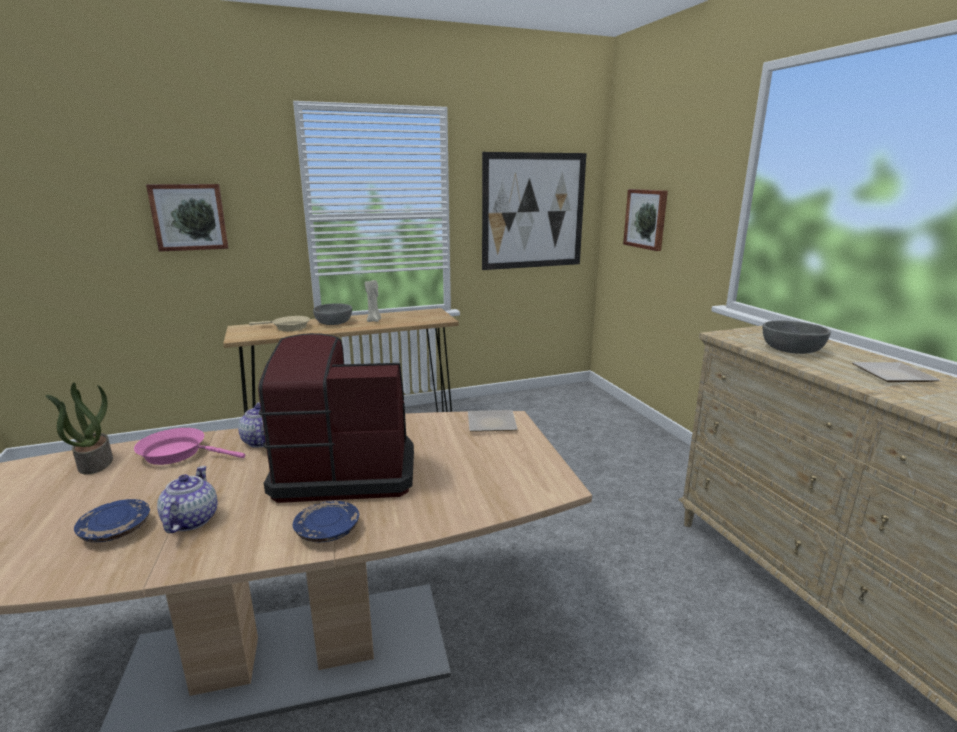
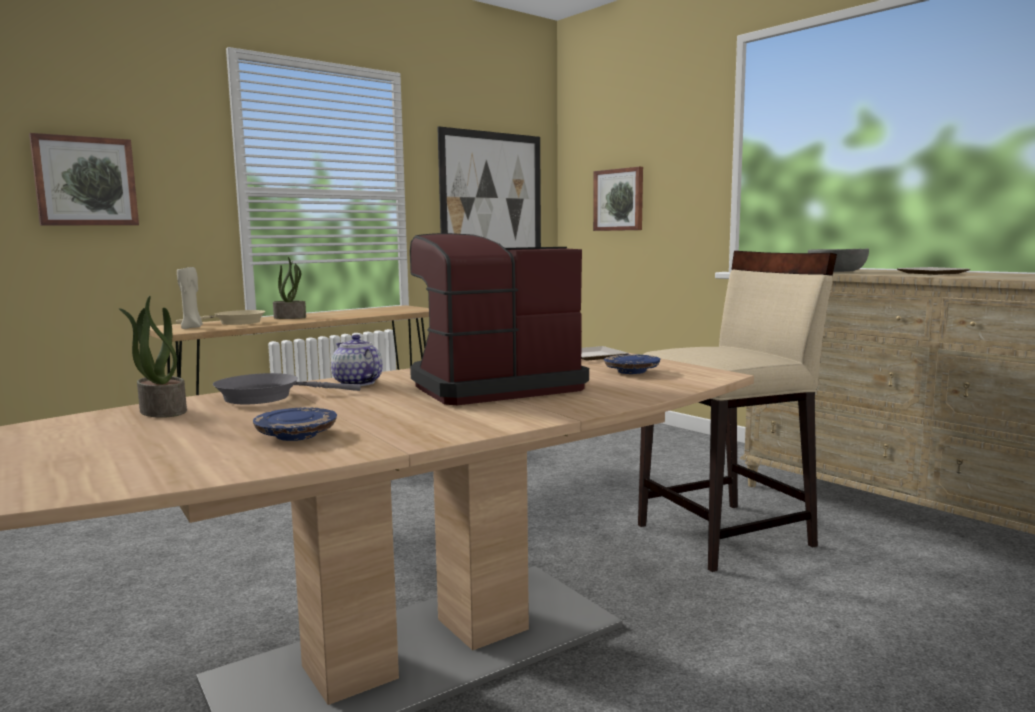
camera: 20 degrees left, 10 degrees down
(178, 453) = (266, 397): pink frying pan -> grey frying pan
(190, 520) = (377, 422): teapot -> none
(327, 531) = (544, 411): blue plate -> blue plate (631, 372)
(334, 322) = (290, 317): grey bowl -> potted plant
(374, 320) = (341, 314): beige candle -> beige candle (192, 328)
(618, 585) = (726, 535): none -> beige stool

